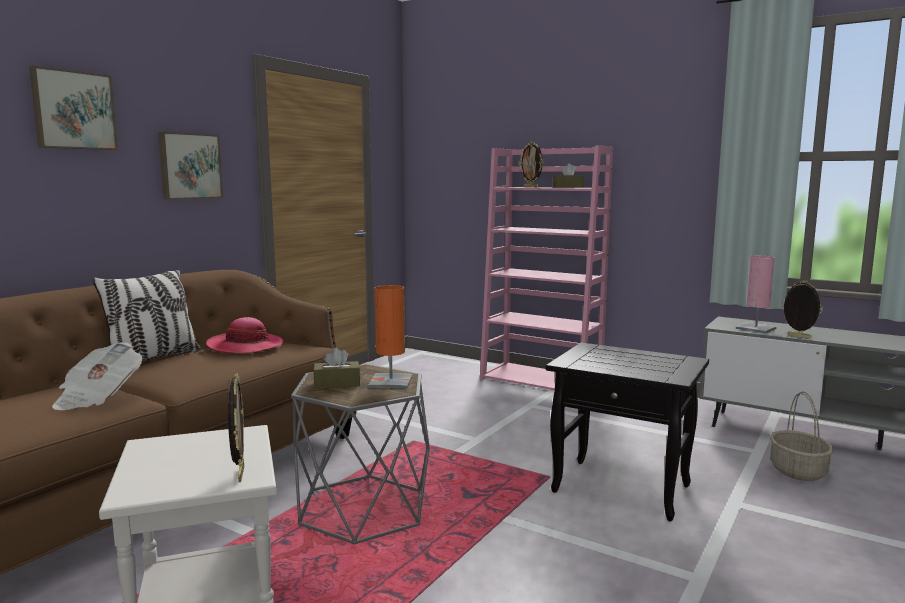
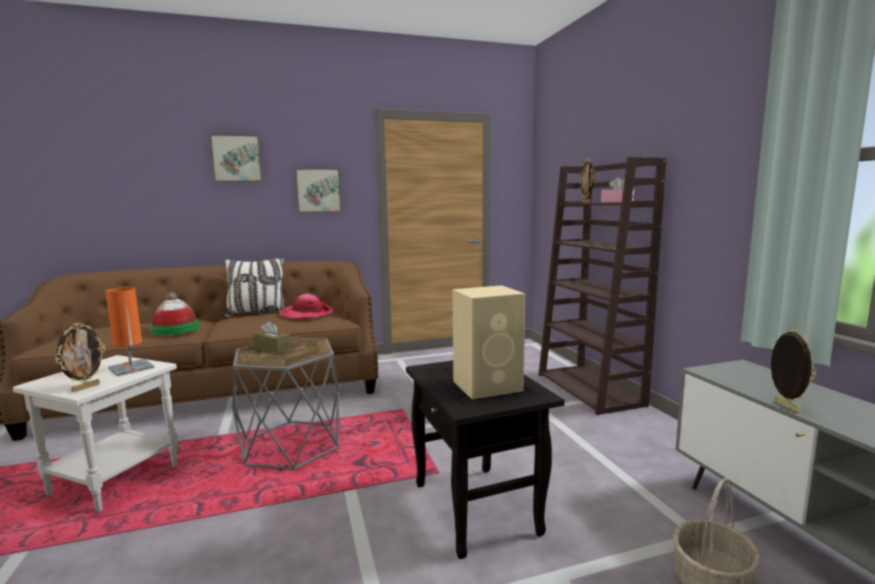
camera: 40 degrees right, 0 degrees up
(98, 397) = (175, 329): newspaper -> hat
(391, 382) = (299, 354): orange table lamp -> orange table lamp (131, 368)
(542, 380) = (590, 389): pink bookcase -> brown bookcase
(567, 187) = (617, 202): brown tissue box -> pink tissue box
(645, 362) = (489, 386): none -> beige speaker
(755, 328) = (751, 383): pink table lamp -> none

